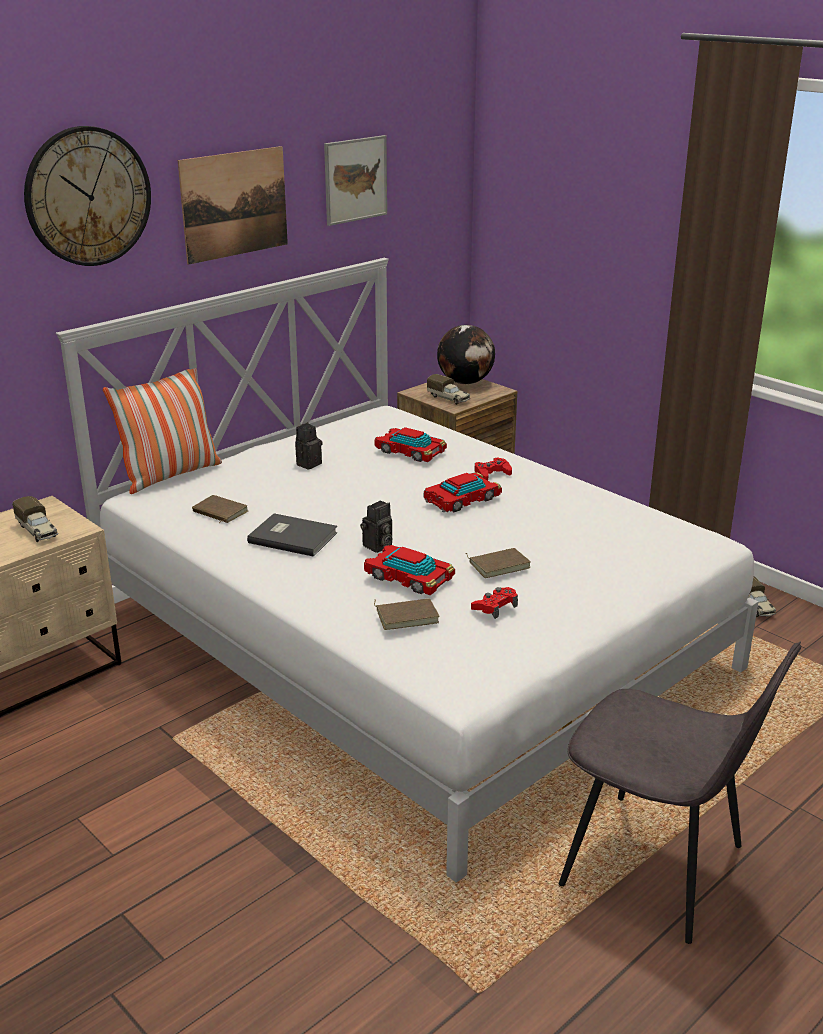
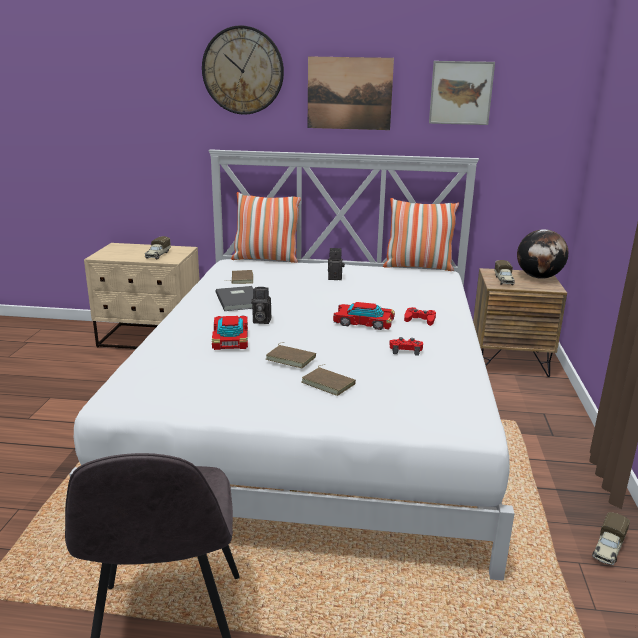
camera: 50 degrees right, 5 degrees down
(349, 415) = (418, 267): none -> pillow
(407, 616) = (180, 352): brown book -> brown book (329, 383)
(410, 451) = (401, 292): toy car -> none
(495, 607) = (228, 373): red game controller -> red game controller (405, 350)

